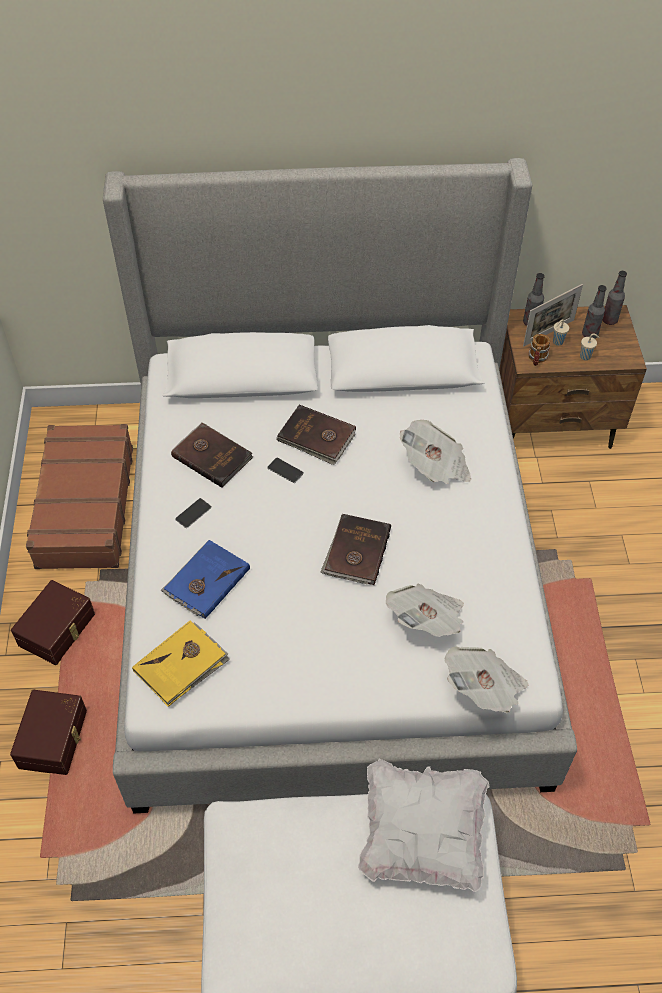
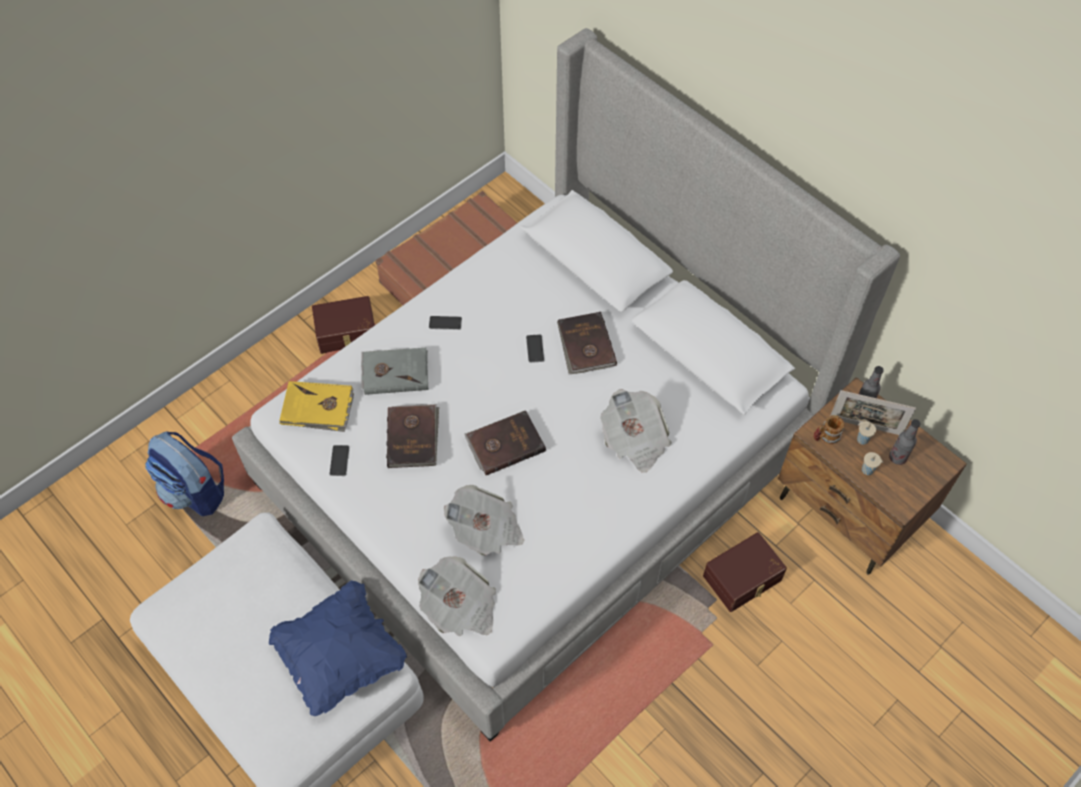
camera: 50 degrees right, 5 degrees up
(55, 739) = (269, 396): brown storage box -> brown storage box (743, 579)
(90, 875) = (195, 492): none -> backpack
(206, 581) = (395, 372): blue book -> grey book
(212, 456) = (504, 296): brown book -> brown book (413, 437)
(253, 684) = (339, 460): none -> phone
(422, 834) = (340, 656): white pillow -> blue pillow
(609, 320) = (932, 462): bottle -> none

